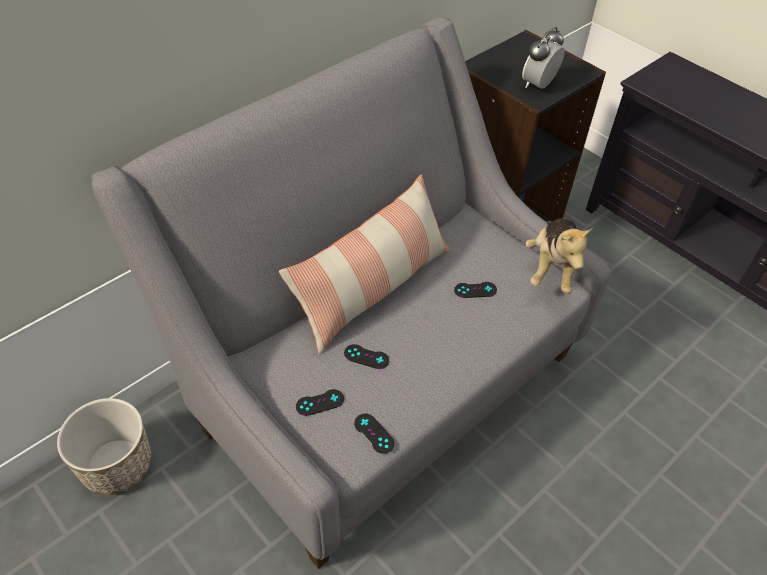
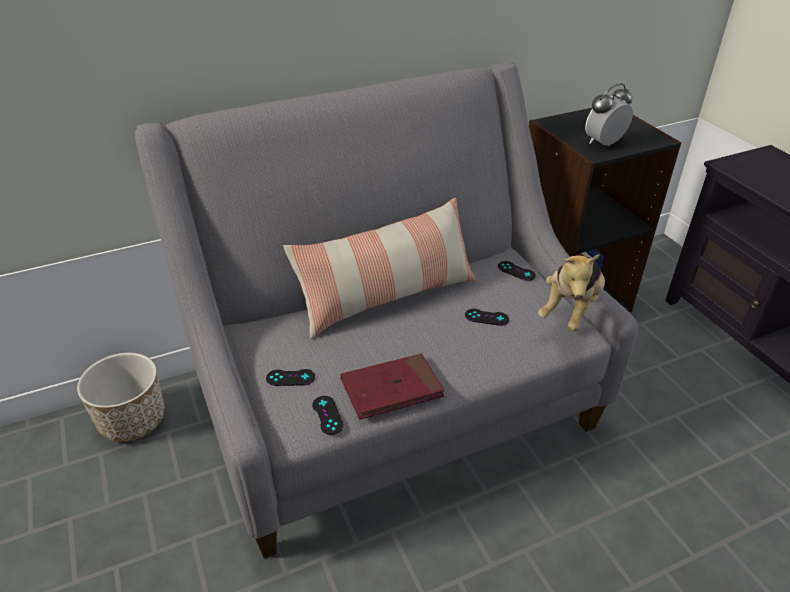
camera: 20 degrees right, 10 degrees down
(366, 357) = (353, 350): black game controller -> black game controller (516, 271)
(421, 390) = (392, 389): none -> red book

